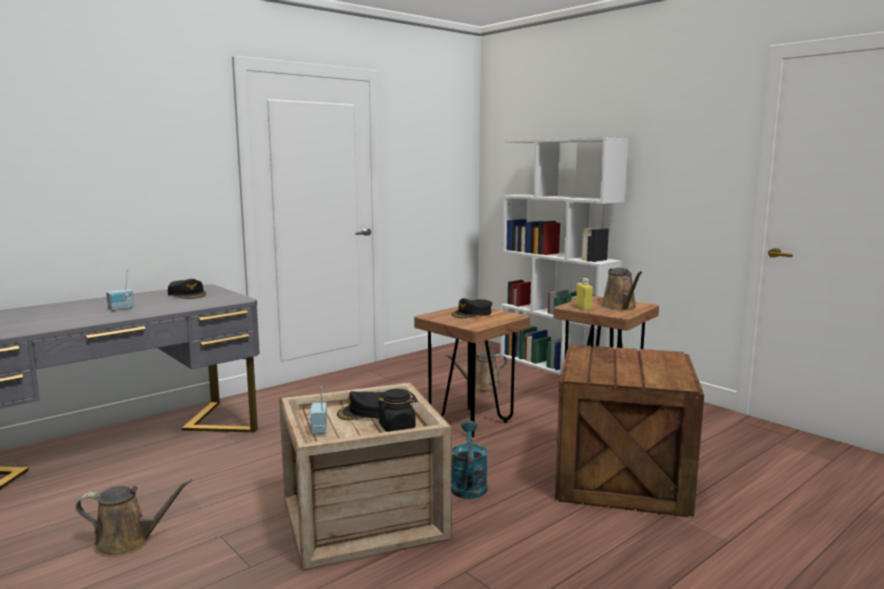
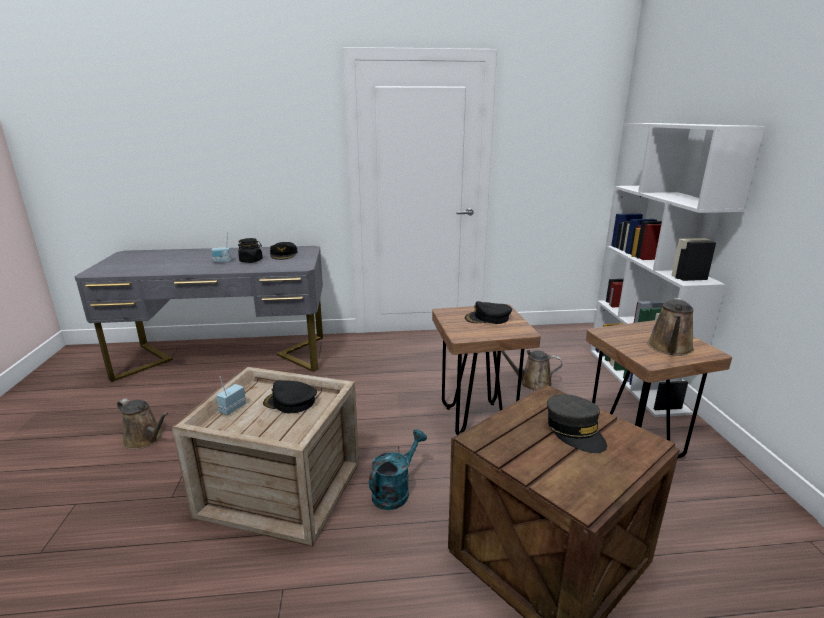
camera: 35 degrees right, 10 degrees up
(397, 427) = (284, 429): black jar -> black jar (251, 261)
(583, 308) = (621, 338): yellow bottle -> none
(626, 360) = (575, 431): none -> grey cap

